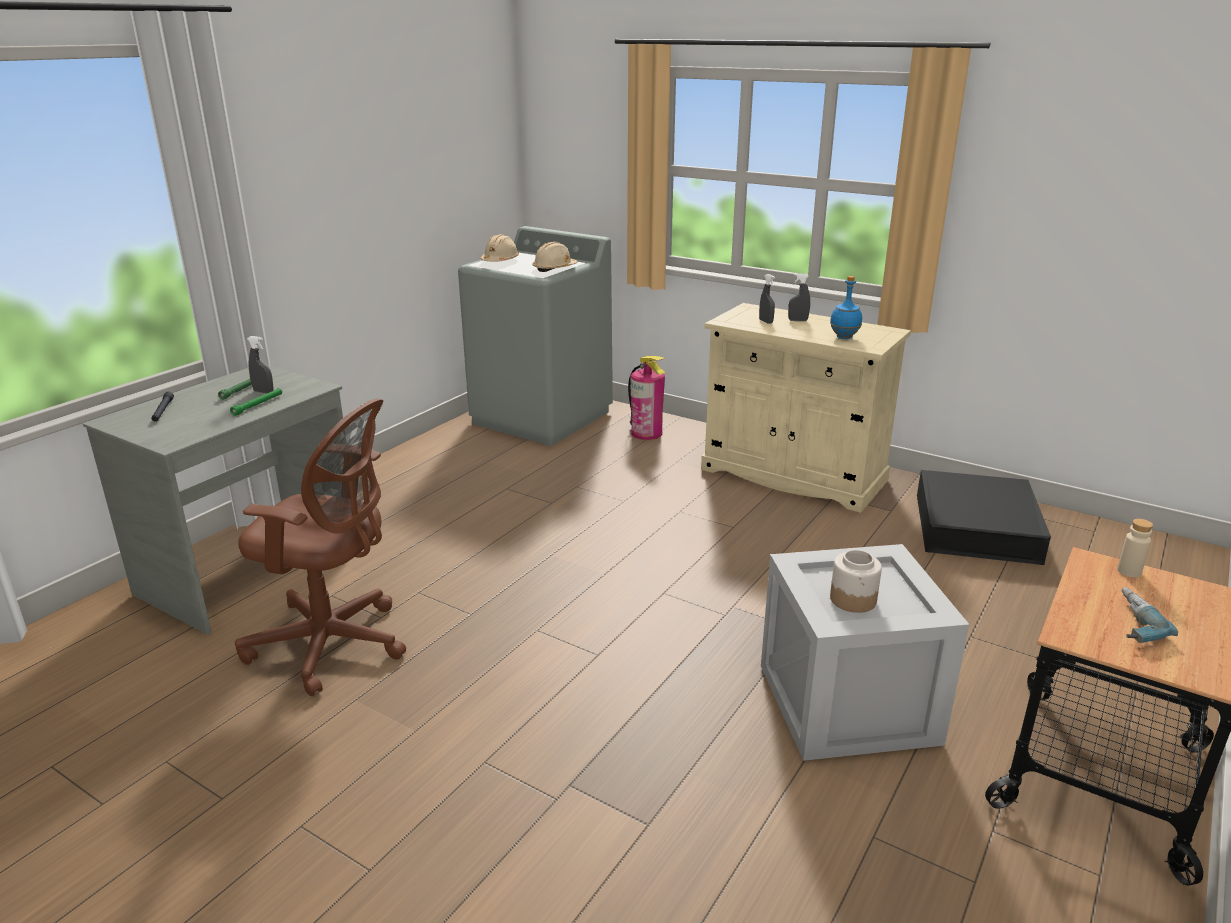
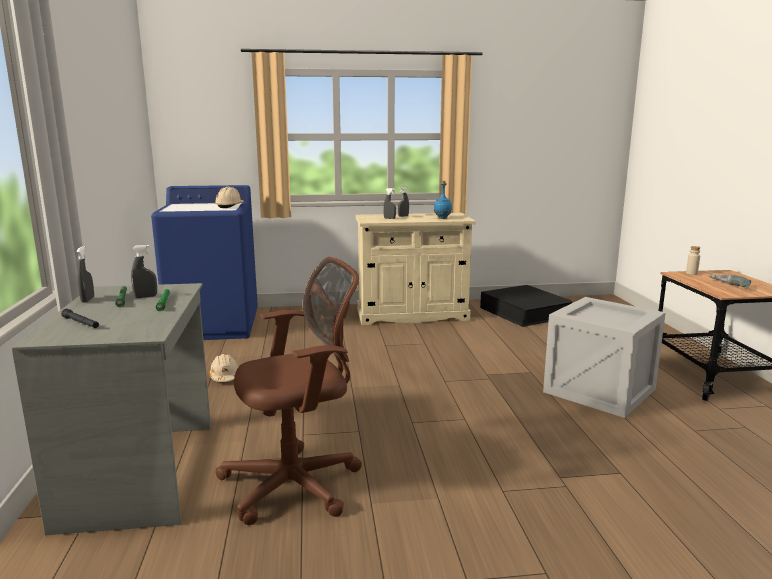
camera: 40 degrees left, 10 degrees down
(222, 382) = (87, 300): none -> grey spray bottle
(500, 261) = (177, 207): beige hard hat -> beige hard hat (225, 377)
(542, 417) = (215, 326): grey washing machine -> blue washing machine
(646, 433) = (299, 317): fire extinguisher -> none
(853, 599) = (609, 320): jar -> none

